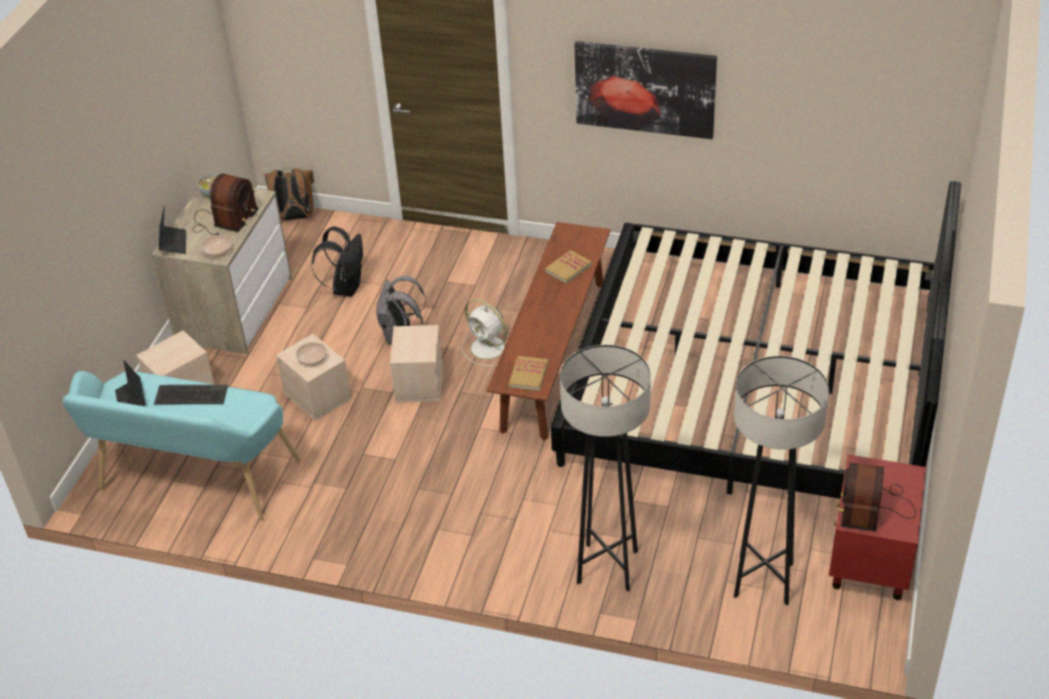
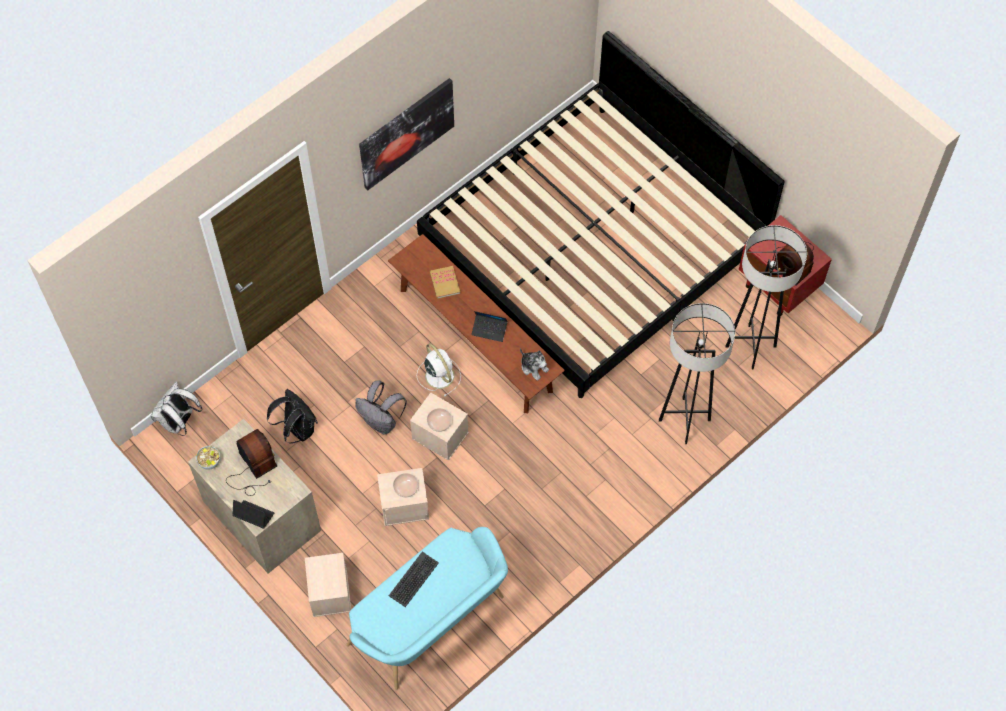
camera: 60 degrees left, 20 degrees up
(131, 401) = (390, 620): laptop -> laptop (489, 330)
(217, 251) = (289, 490): bowl -> bowl (439, 422)
(295, 217) = (179, 422): brown backpack -> white backpack
(489, 348) = (439, 374): white fan -> white fan turned 105 degrees counterclockwise
(528, 375) = (534, 367): book -> plush toy

